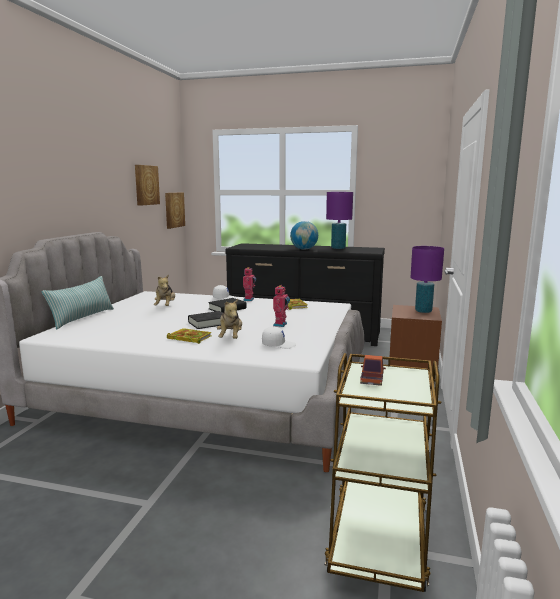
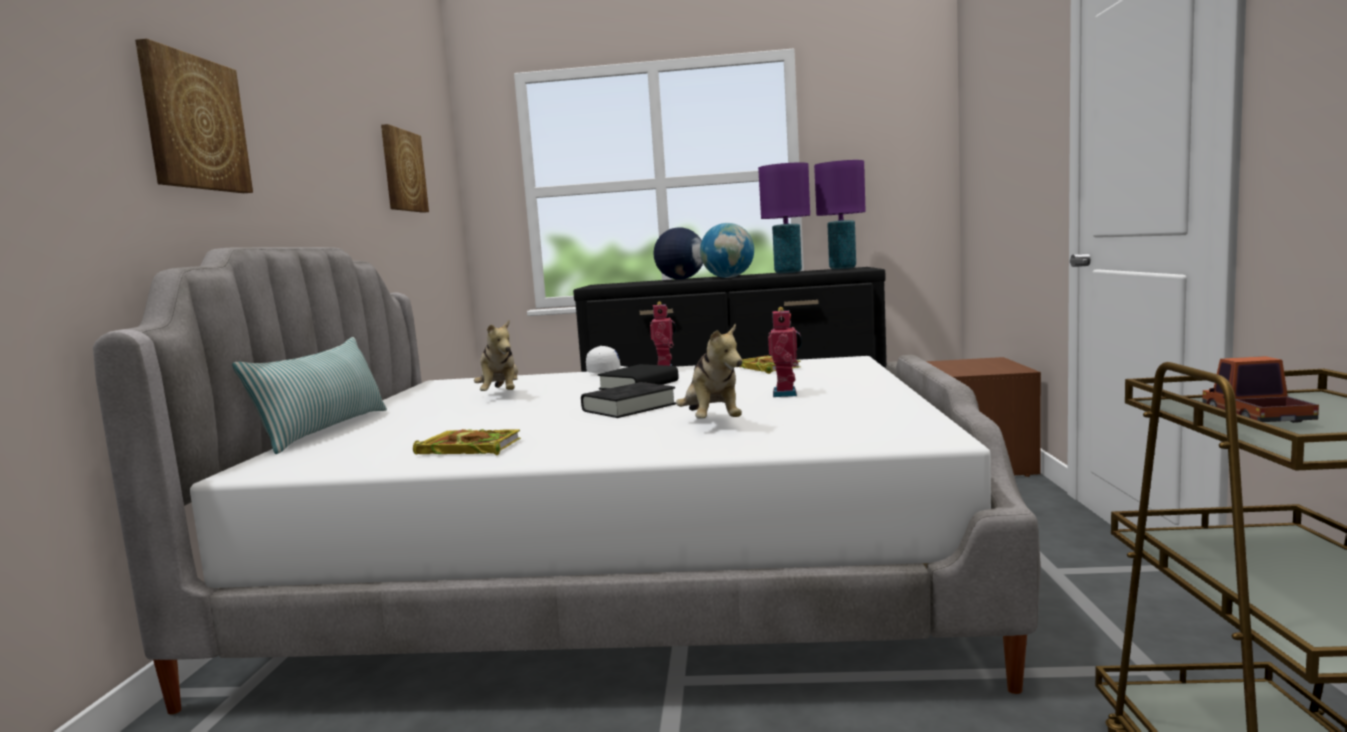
camera: 10 degrees left, 5 degrees down
(174, 210) = (450, 229): picture -> picture (193, 123)
(188, 338) = (616, 433): book -> book (467, 448)
(278, 345) = (833, 421): white cap -> none
(283, 246) = (680, 279): none -> globe
(423, 311) = (986, 364): purple table lamp -> purple table lamp (842, 268)

